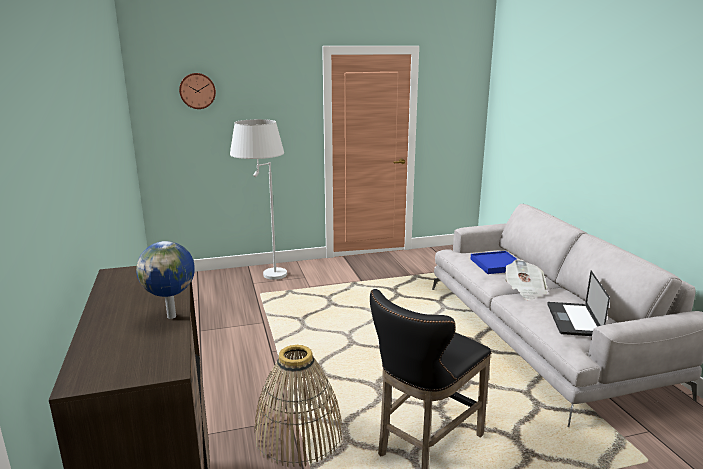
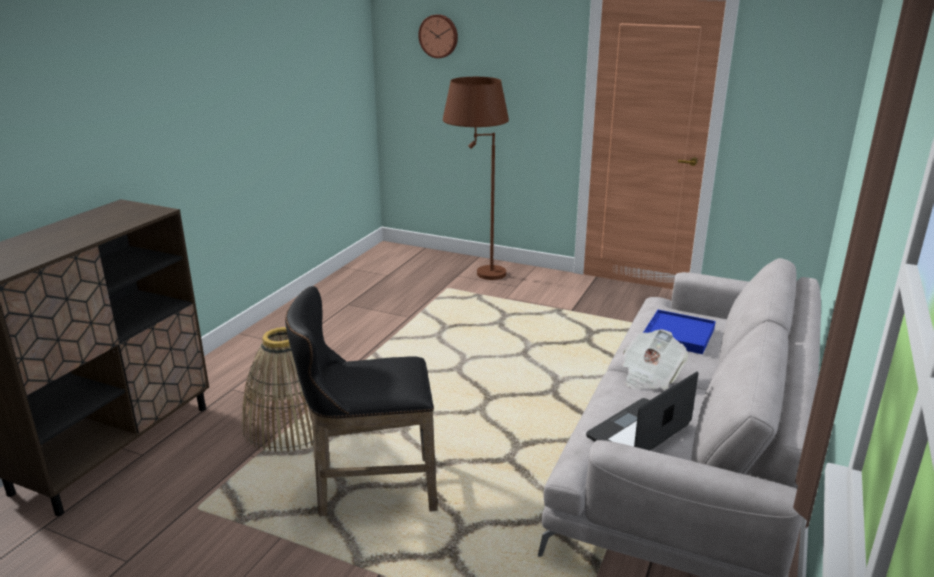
camera: 40 degrees right, 5 degrees up
(173, 316) = (73, 244): globe -> none
(264, 278) = (475, 274): white floor lamp -> brown floor lamp

